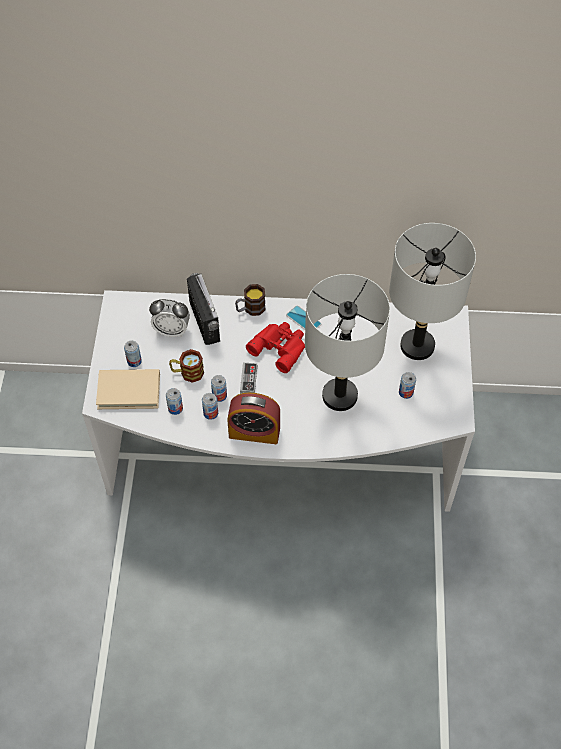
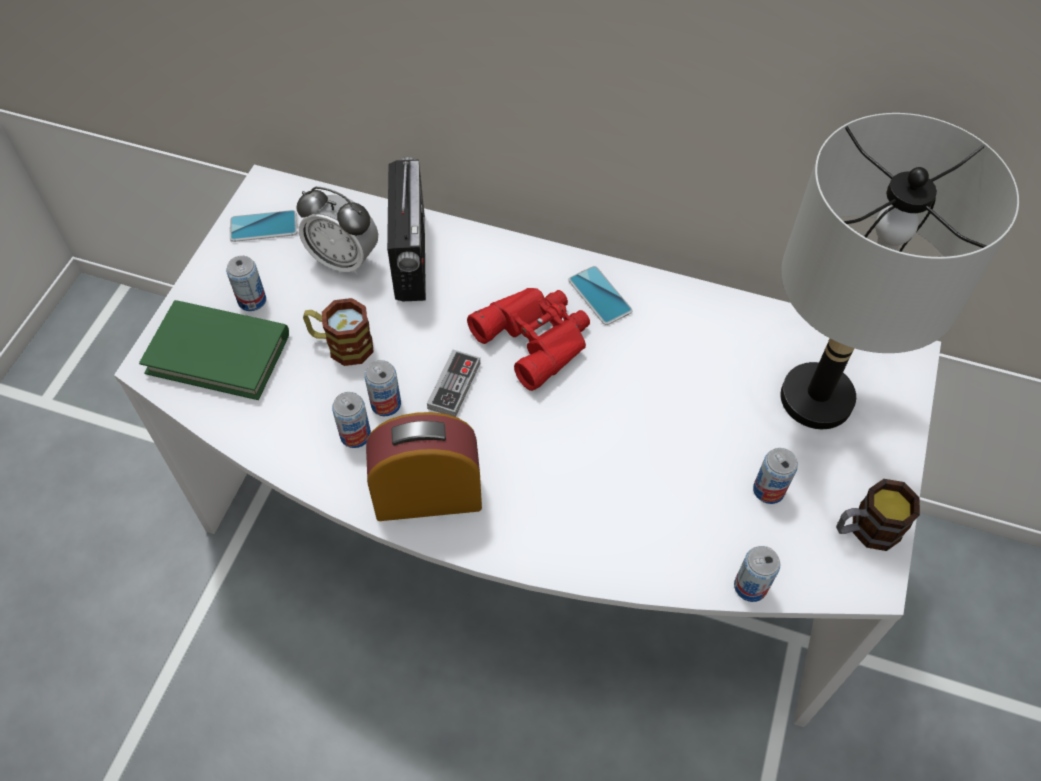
camera: 15 degrees right, 0 degrees up
(124, 322) = (263, 226): none -> phone
(129, 391) = (218, 353): beige book -> green book
(175, 408) = (291, 408): can -> can (750, 586)
(250, 309) = (504, 253): mug -> mug (865, 529)
(254, 432) = (428, 496): alarm clock -> alarm clock turned 150 degrees clockwise
(340, 396) = (627, 464): grey table lamp -> none

